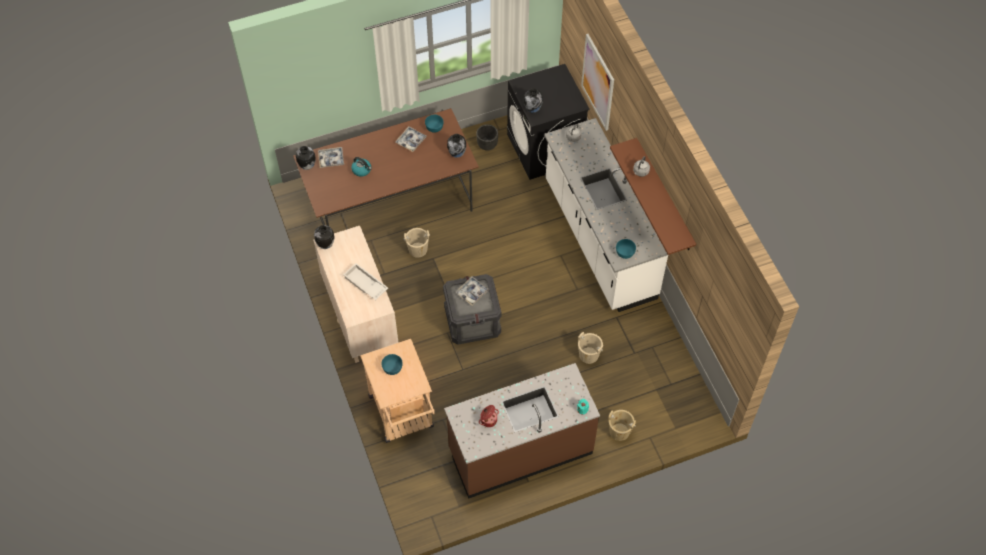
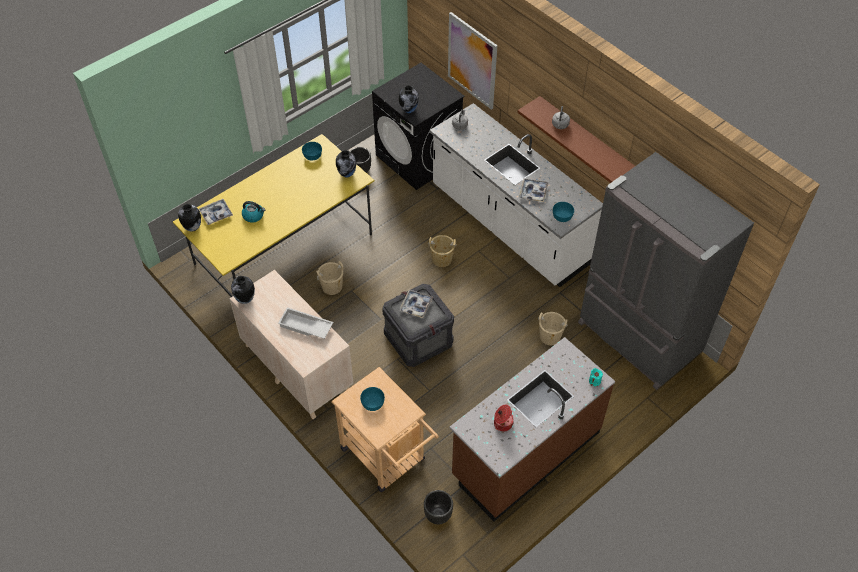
camera: 20 degrees left, 5 degrees down
(390, 201) = (284, 249): brown dining table -> yellow dining table
(411, 141) = (294, 174): tray -> tray (533, 192)
(424, 477) = (437, 515): none -> black planter
(619, 431) = (615, 401): beige bucket -> beige bucket (442, 259)
(666, 382) = (637, 339): none -> grey fridge

